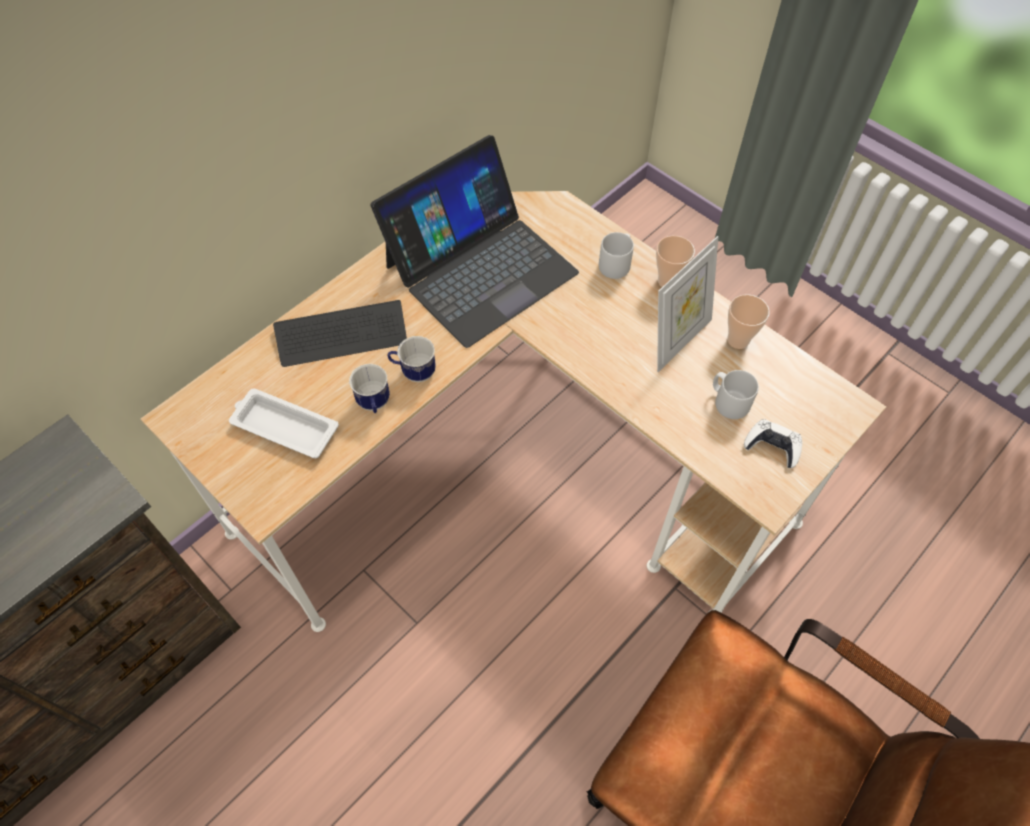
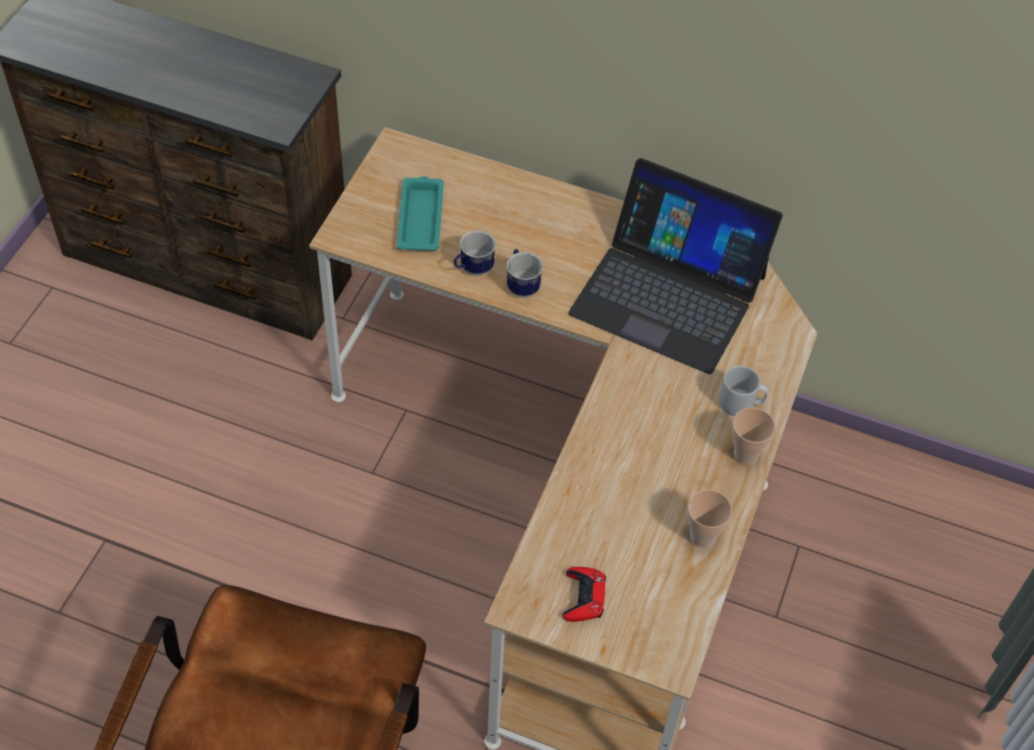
camera: 65 degrees right, 5 degrees down
(283, 426) = (420, 218): white tray -> turquoise tray
(341, 335) = (533, 220): keyboard -> none
(677, 340) = (672, 483): picture frame -> none
(728, 402) = (618, 546): grey mug -> none
(772, 446) = (583, 598): white game controller -> red game controller

